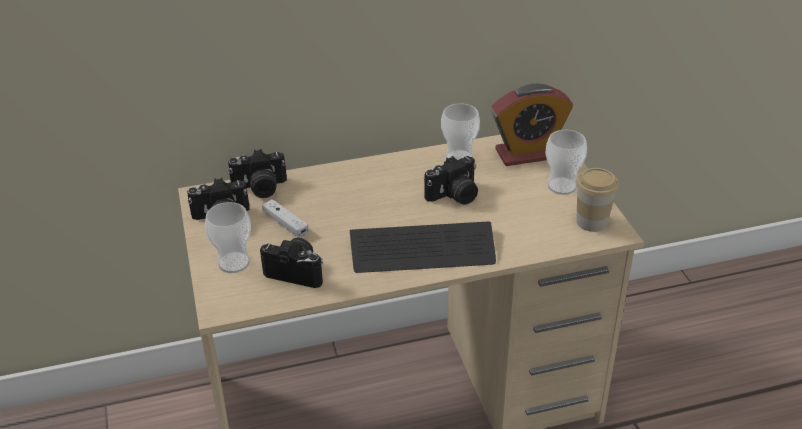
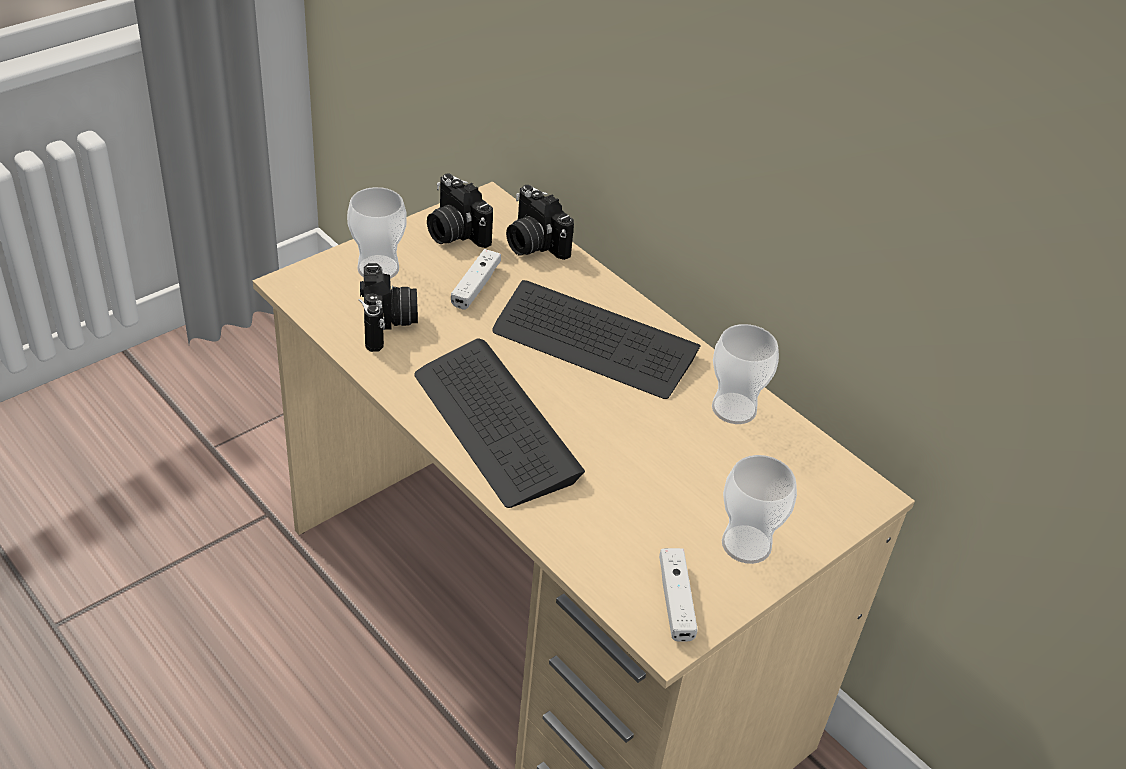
camera: 60 degrees right, 5 degrees up
(373, 191) = (594, 343): none -> keyboard
(454, 196) = (637, 426): camera -> none
(528, 153) = (805, 484): alarm clock -> none
(591, 222) = (676, 601): cup -> white game controller

